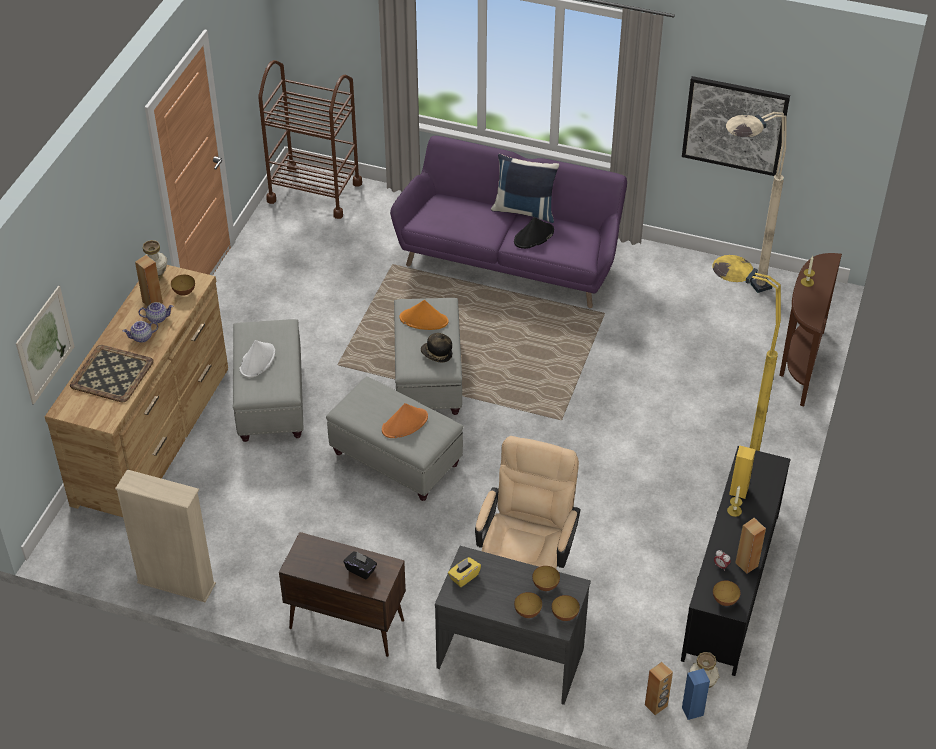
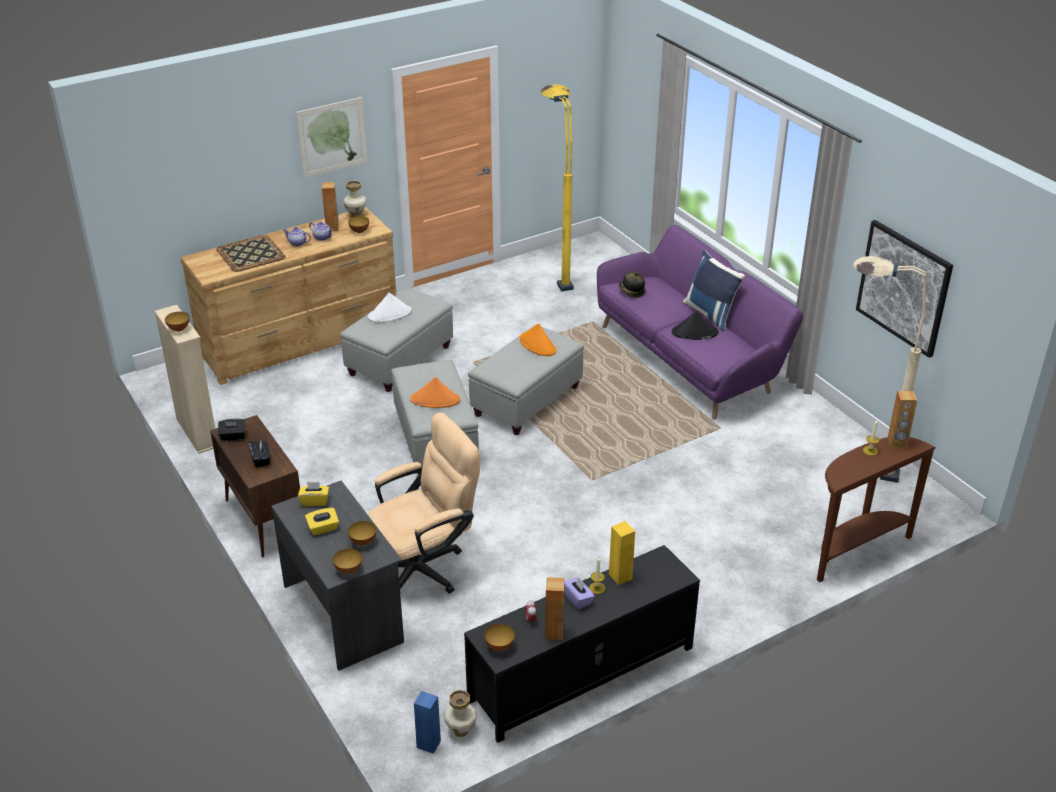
camera: 40 degrees right, 10 degrees down
(45, 344) = (200, 199): picture -> picture (332, 137)
(308, 564) = (233, 436): none -> black tissue box
(314, 192) = (594, 256): brown cart -> none
(436, 354) = (517, 370): hat -> hat (631, 291)
(501, 595) = (323, 528): none -> yellow tissue box
(527, 612) = (325, 551): bowl -> bowl (179, 329)
(656, 705) = (405, 720): brown speaker -> brown speaker (897, 443)
(719, 447) = (701, 569): yellow floor lamp -> yellow floor lamp (556, 272)
(732, 528) = (578, 599): none -> purple tissue box

